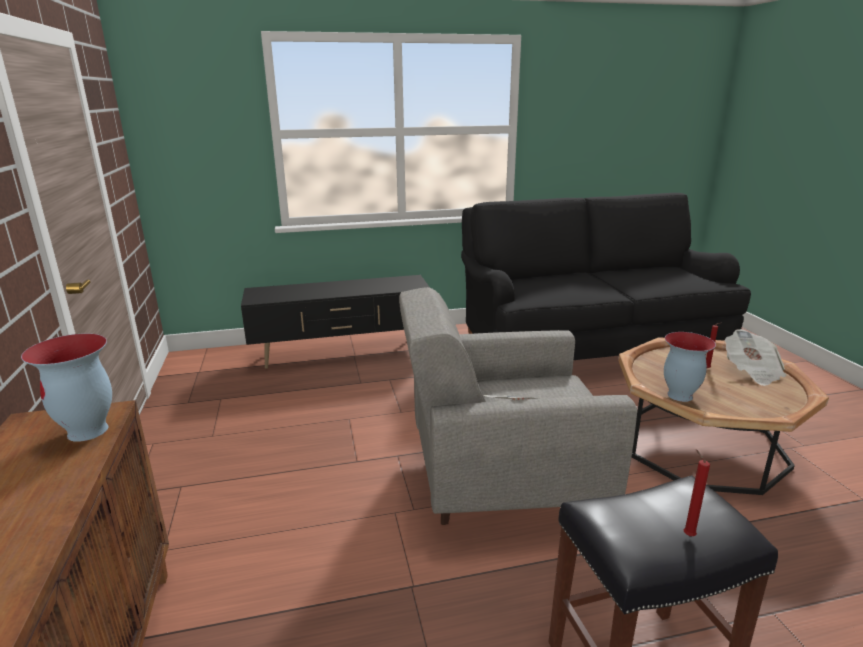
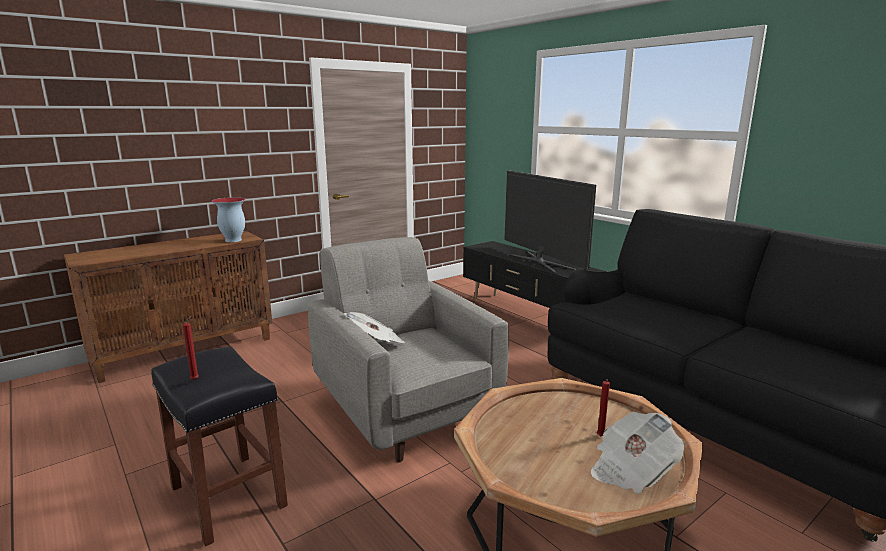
camera: 65 degrees right, 5 degrees down
(358, 287) = (541, 262): none -> television
(679, 395) = (505, 420): vase -> none

